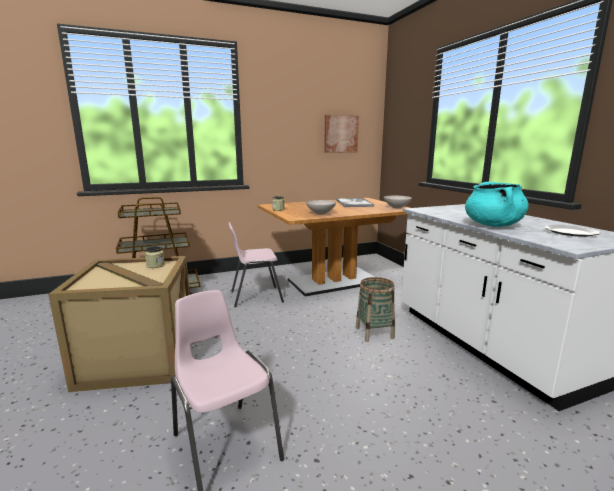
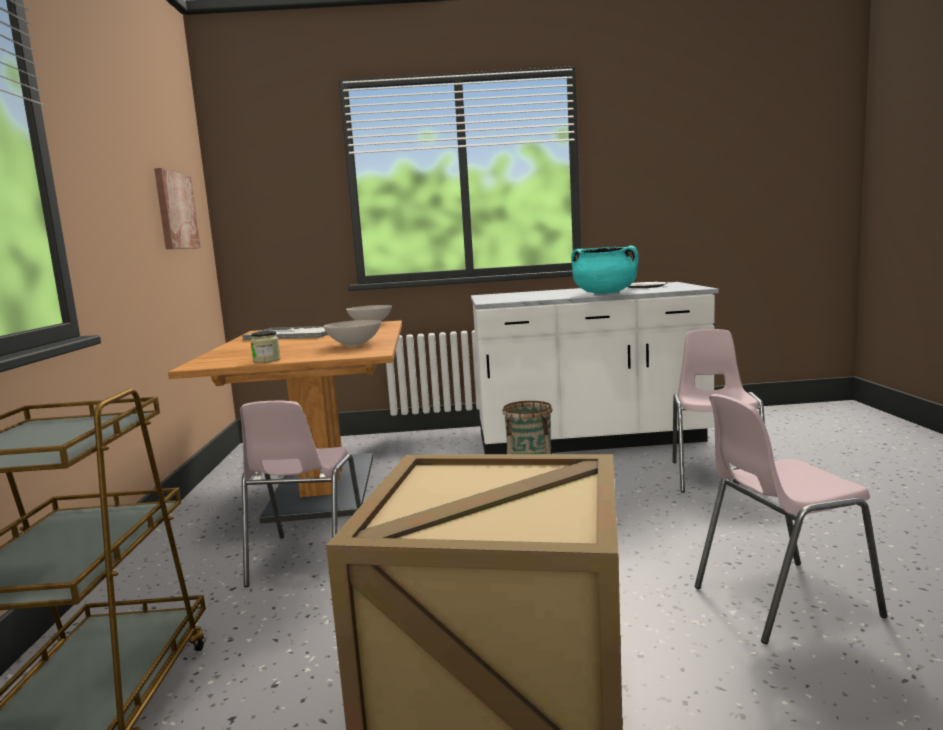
camera: 70 degrees left, 5 degrees down
(155, 265) = (440, 480): jar -> none
(453, 416) = (715, 476): none -> pink chair

